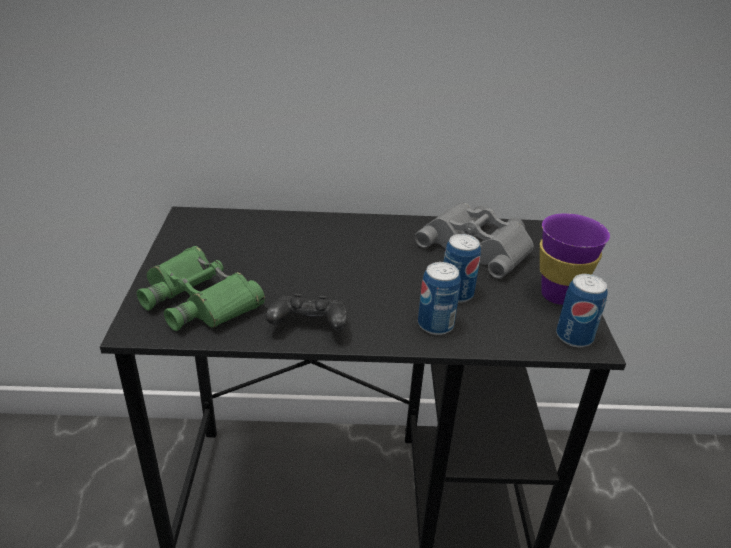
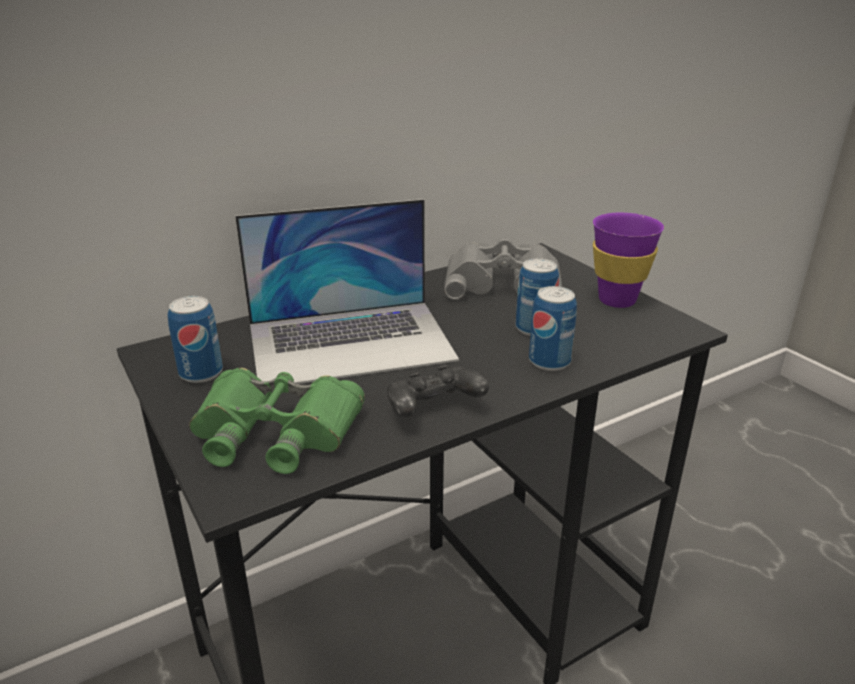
camera: 30 degrees left, 5 degrees down
(311, 254) = (350, 341): none -> laptop
(574, 337) = (669, 328): can -> can (201, 373)

